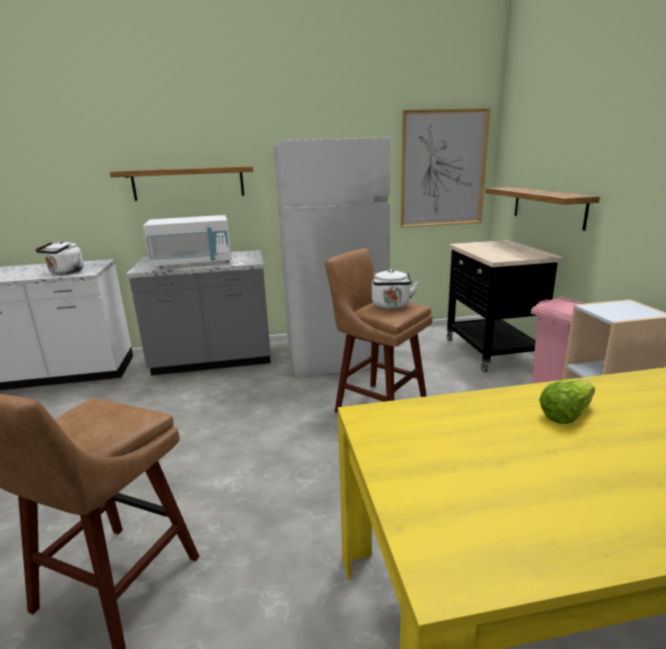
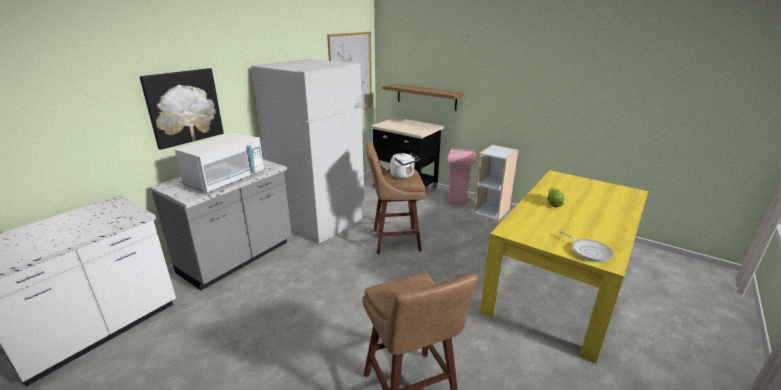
camera: 45 degrees left, 5 degrees up
(65, 272) = (109, 222): white kettle -> none
(188, 183) = (184, 107): shelf -> picture
(448, 525) = (589, 251): none -> frying pan

